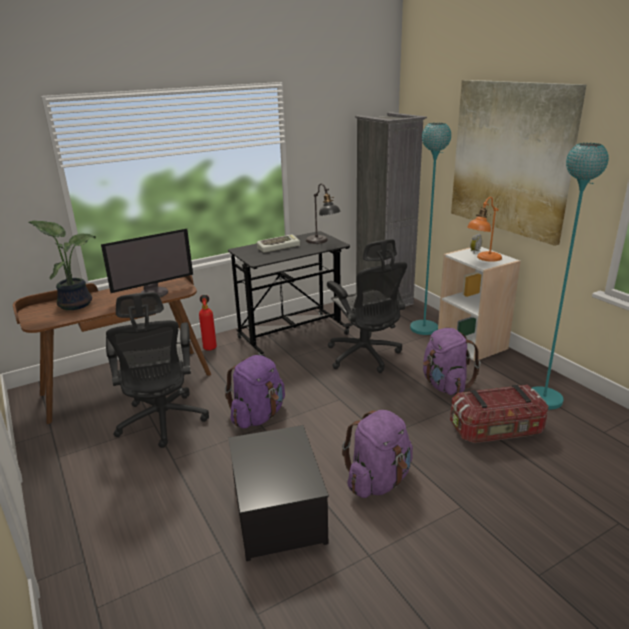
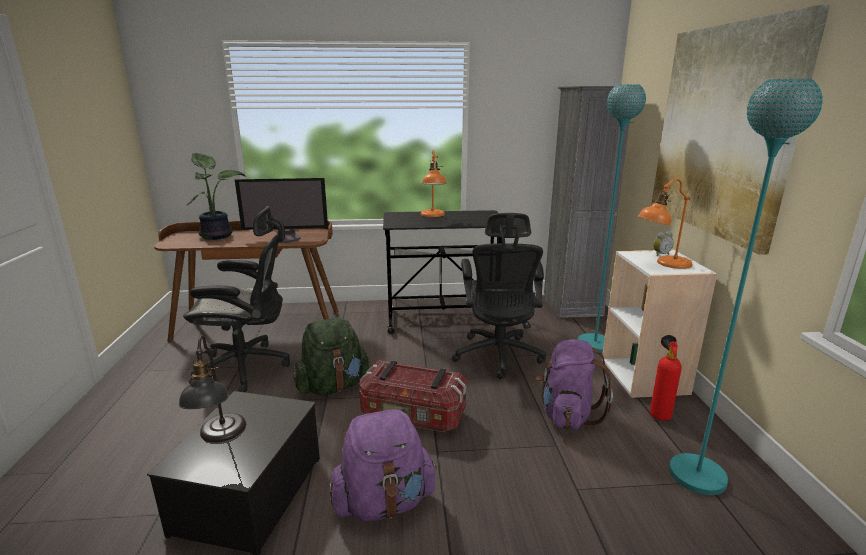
camera: 25 degrees right, 5 degrees down
(162, 423) = (247, 367): office chair -> office chair turned 105 degrees counterclockwise
(210, 347) = (356, 311): fire extinguisher -> fire extinguisher (659, 414)
(258, 416) = (333, 386): purple backpack -> green backpack
(278, 247) = (433, 216): keyboard -> orange table lamp
(323, 242) = (483, 219): grey table lamp -> grey table lamp (220, 440)
(497, 430) = (591, 495): storage box -> storage box (412, 415)

